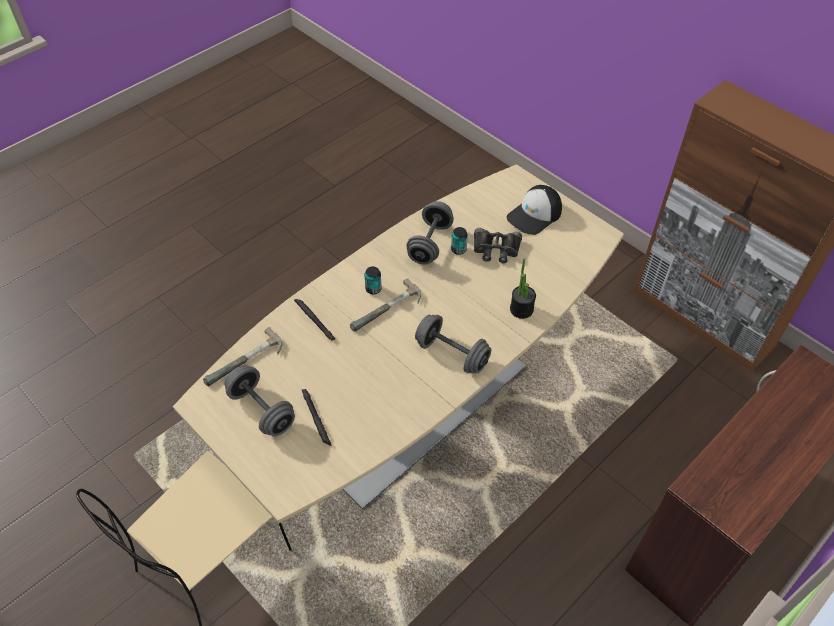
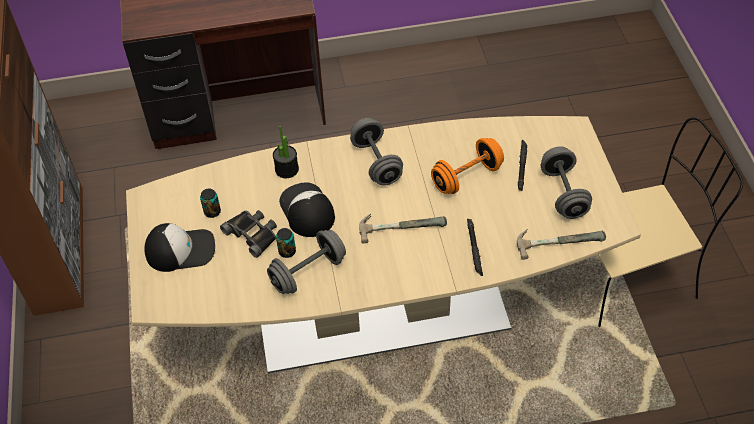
camera: 145 degrees left, 0 degrees up
(361, 381) = (466, 177): none -> orange dumbbell
(373, 289) = (399, 252): can -> can (212, 212)
(473, 285) = (306, 210): none -> cap

